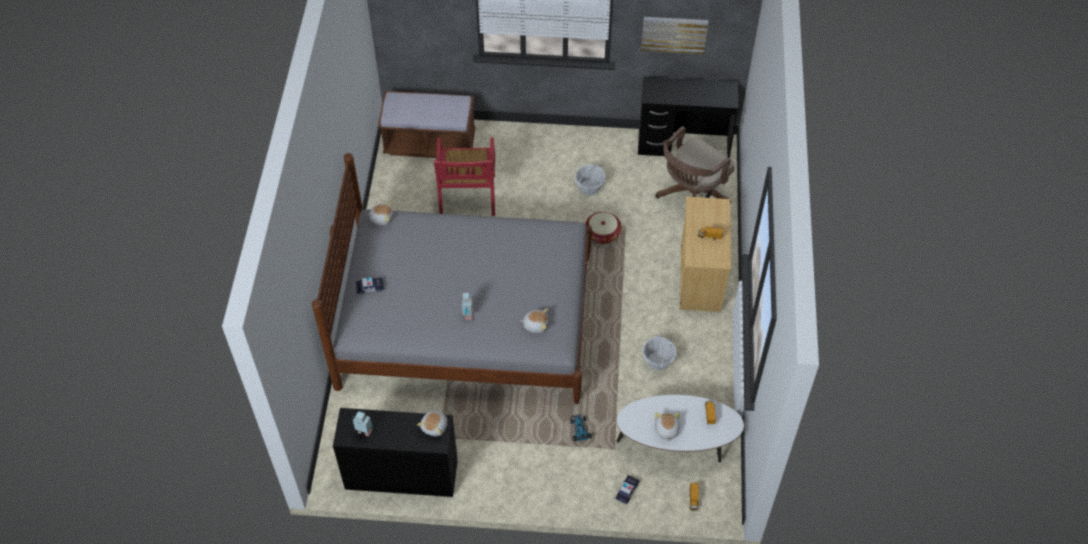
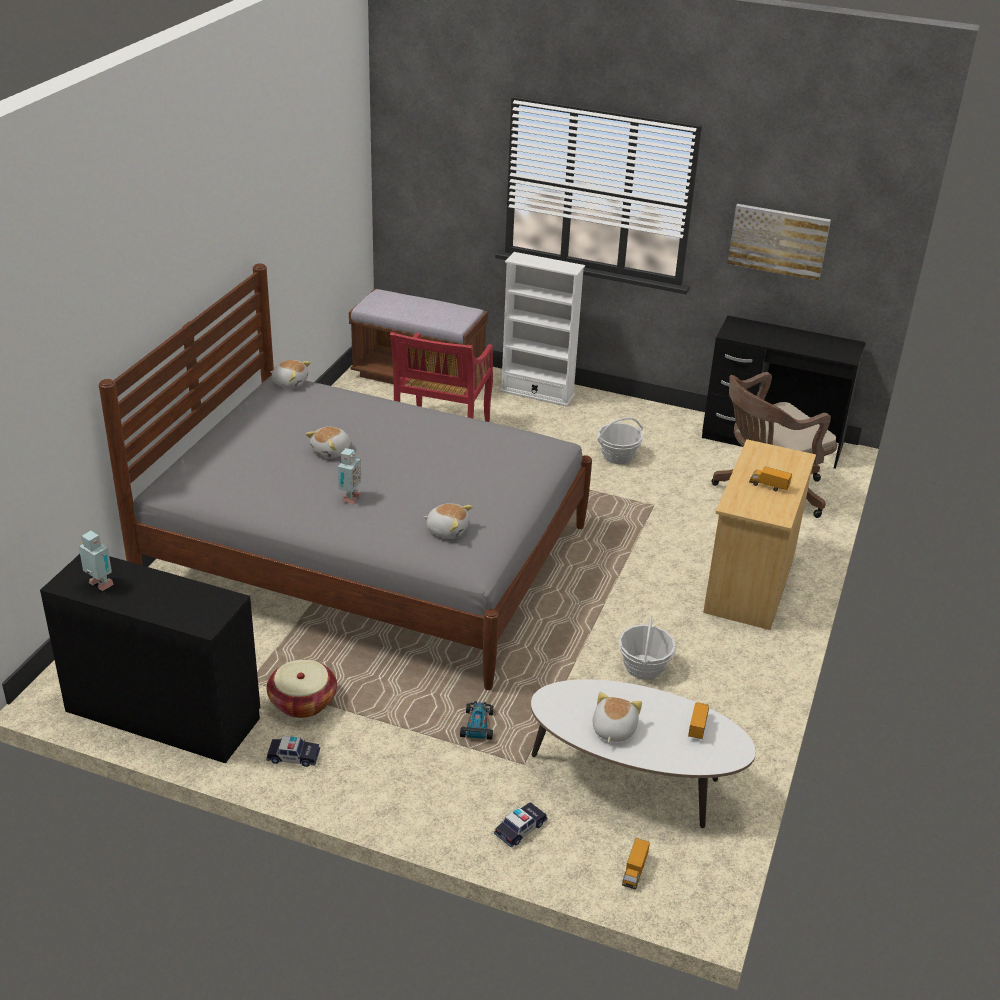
camera: 15 degrees right, 20 degrees down
(370, 287) = (227, 442): toy car -> toy car (293, 756)
(435, 426) = (213, 603): plush toy -> plush toy (331, 451)
(516, 139) = (537, 393): none -> white bookcase
(602, 234) = (616, 506): basket -> basket (303, 702)

